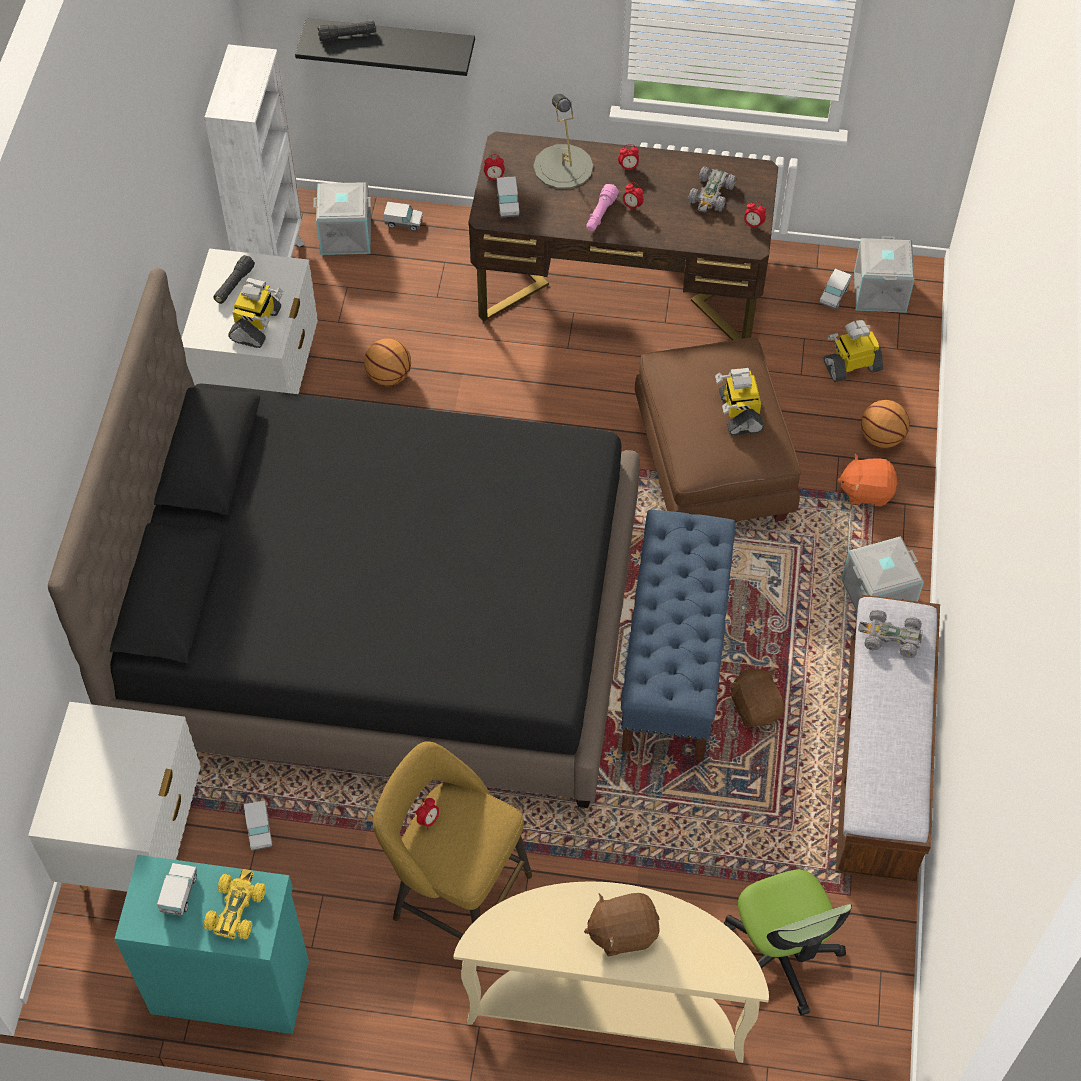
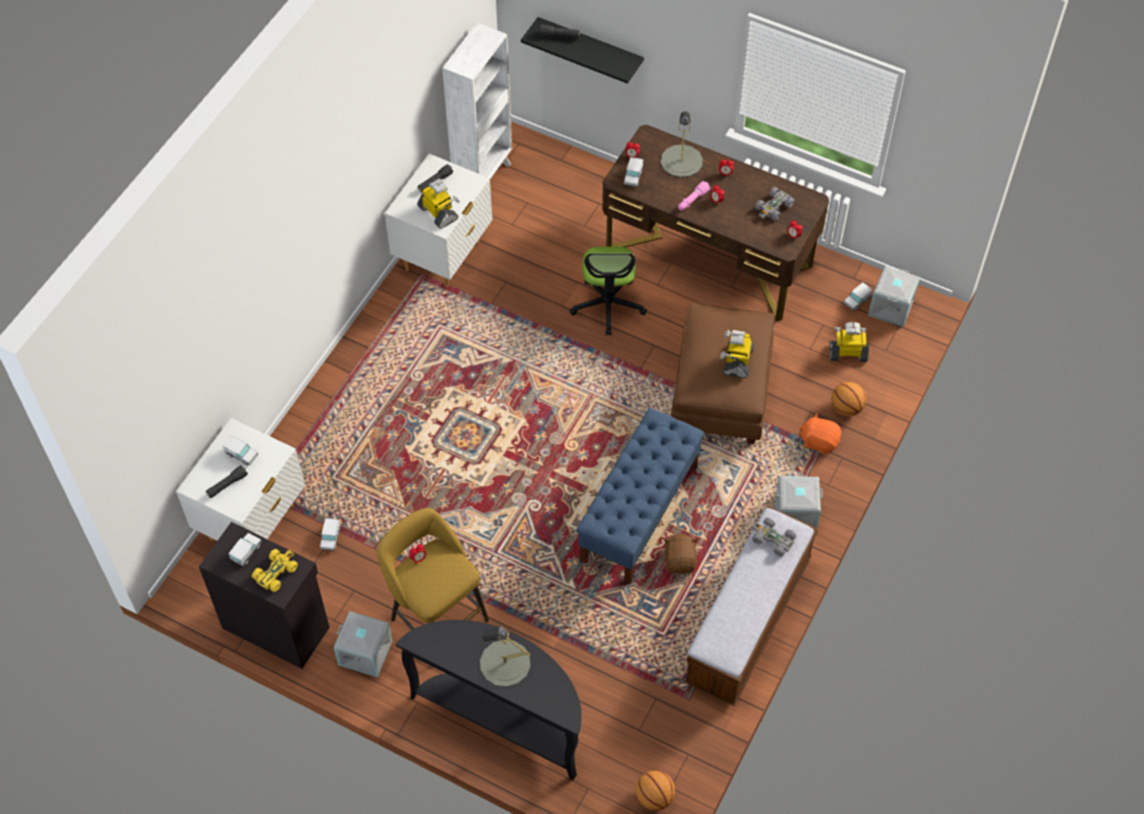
camera: 20 degrees right, 0 degrees up
(103, 802) = (227, 485): none -> black flashlight
(229, 984) = (276, 626): turquoise cabinet -> black cabinet
(257, 325) = (439, 213): toy robot -> toy robot turned 75 degrees counterclockwise
(346, 234) = (541, 166): grey storage box -> grey storage box (366, 652)
(381, 623) = (459, 431): black bed -> none
(388, 376) = (529, 270): basketball -> basketball (654, 797)
(403, 222) = (582, 168): toy truck -> toy truck (242, 455)
(609, 1006) = (503, 717): beige console table -> black console table
(622, 931) = (505, 663): brown plush toy -> grey table lamp
(779, 957) = (625, 724): office chair -> office chair (608, 305)

